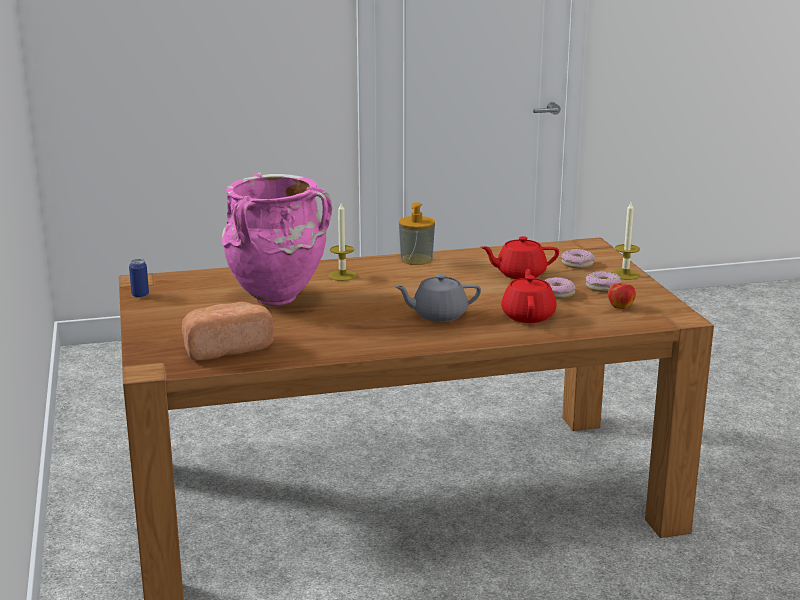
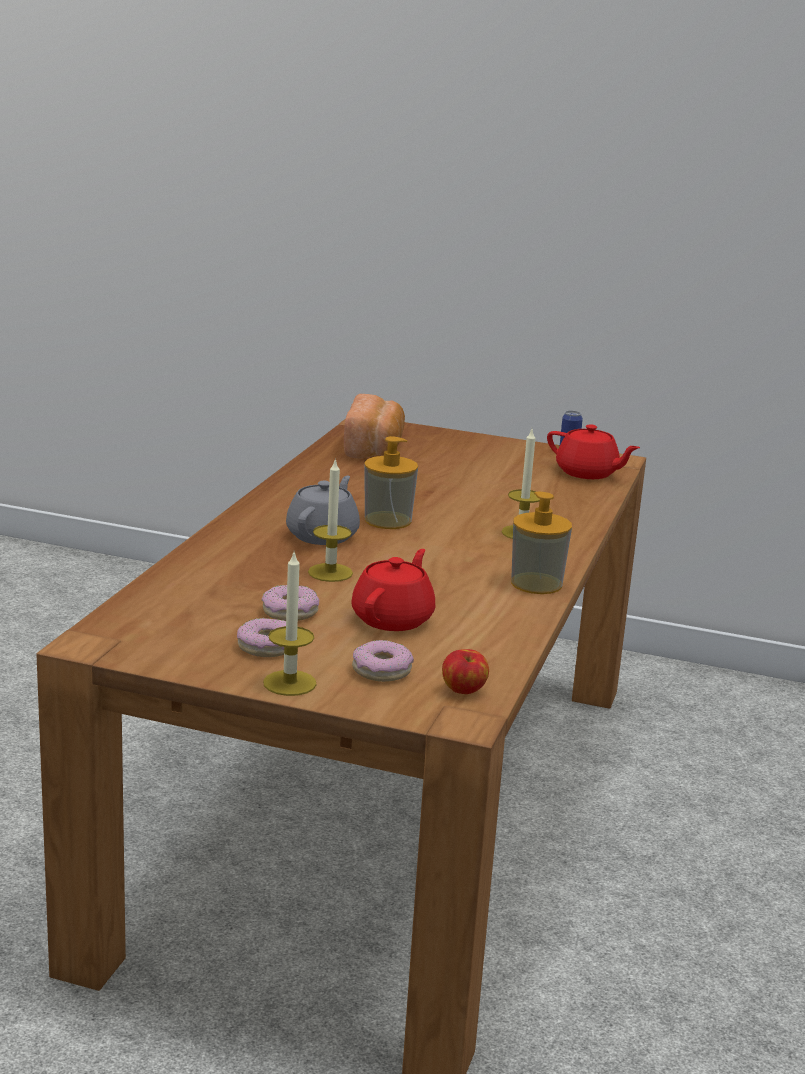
camera: 120 degrees right, 0 degrees up
(278, 300) = (477, 491): pink vase -> none
(380, 307) = (388, 520): none -> soap dispenser
(490, 299) = (330, 572): none -> candle
(528, 316) = (248, 572): red teapot -> red teapot (587, 473)
(620, 307) = (187, 627): apple -> apple (464, 691)

